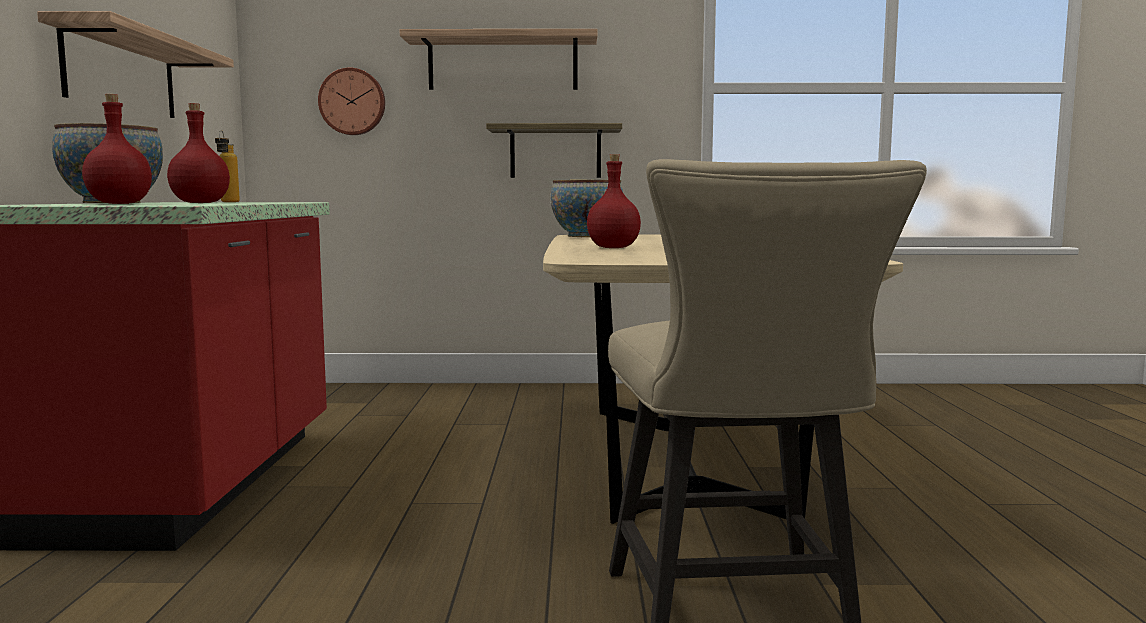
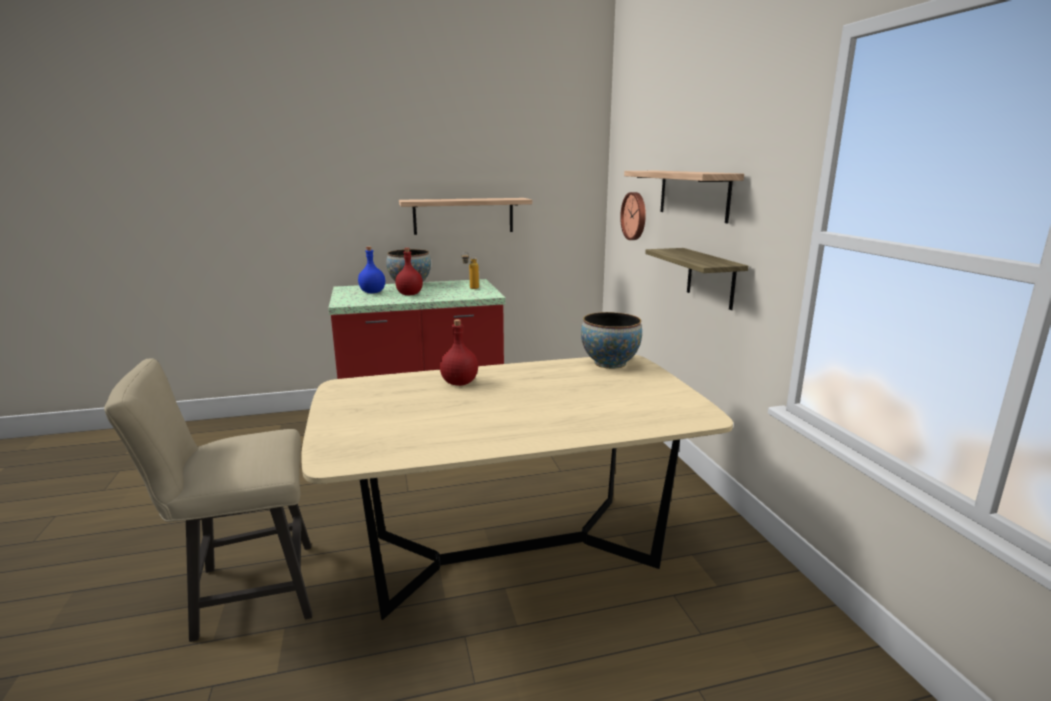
camera: 75 degrees right, 10 degrees up
(119, 203) = (372, 292): red bottle -> blue bottle

